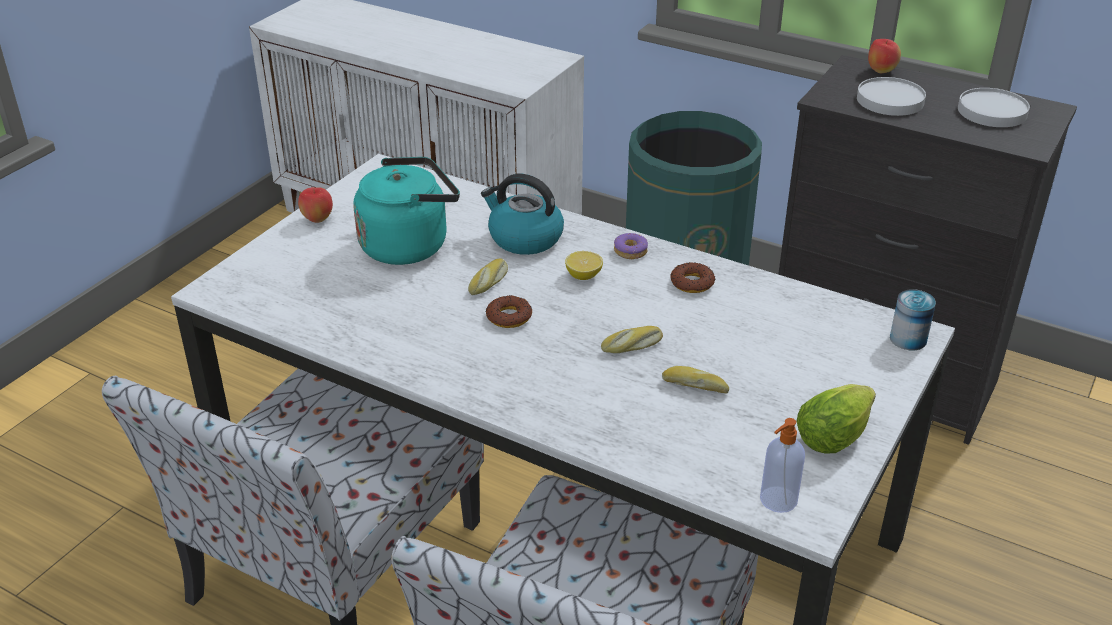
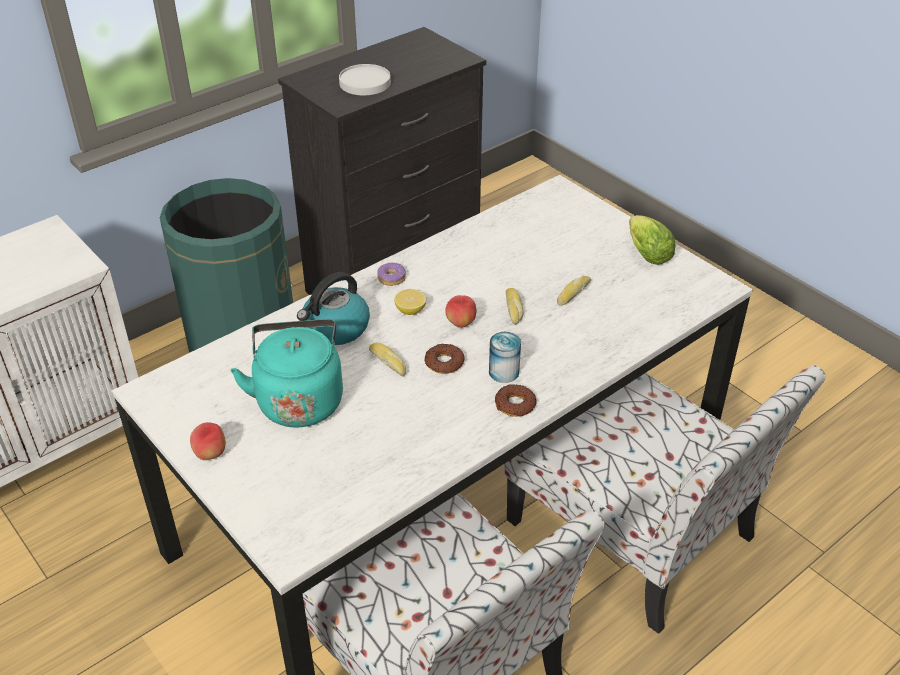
camera: 70 degrees left, 5 degrees up
(691, 283) = (451, 261): donut -> donut (515, 405)
(777, 500) = (698, 294): soap dispenser -> none
(881, 71) = (318, 72): apple -> apple (461, 324)
(908, 339) = (563, 194): can -> can (504, 372)
(992, 111) = (409, 54): white plate -> none

